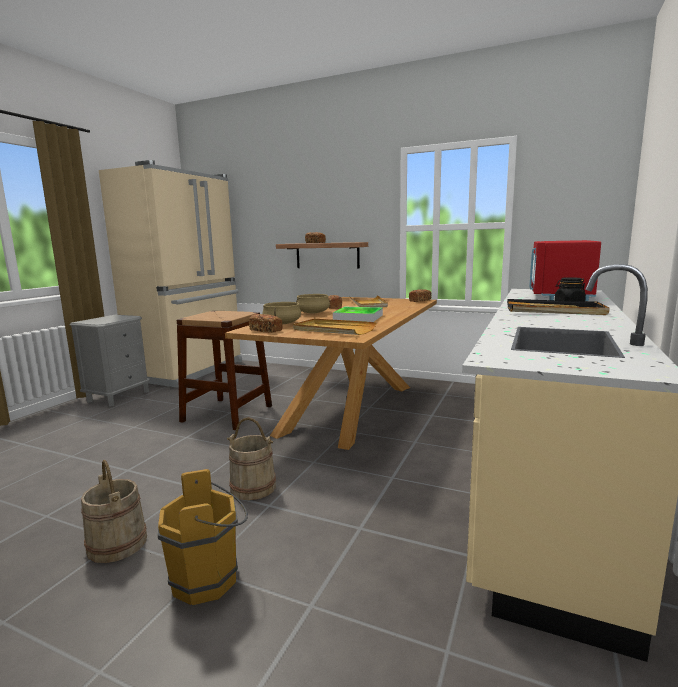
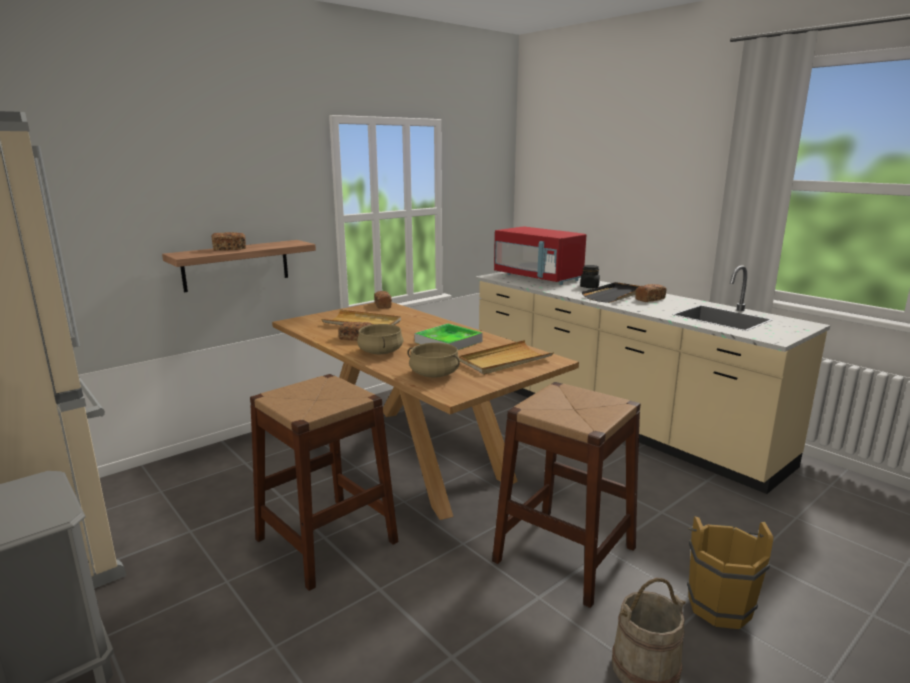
camera: 65 degrees left, 5 degrees up
(253, 487) = (565, 554): beige bucket -> brown stool
(266, 330) = (468, 386): bread -> bread (650, 299)

